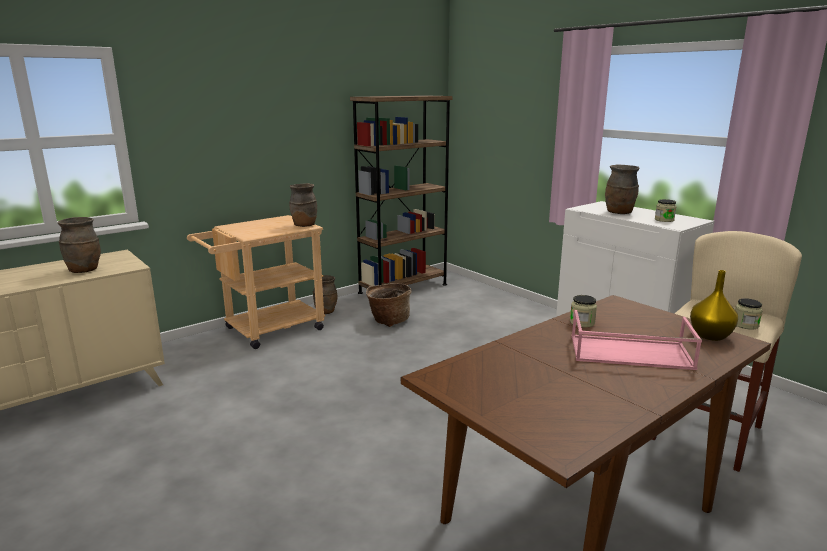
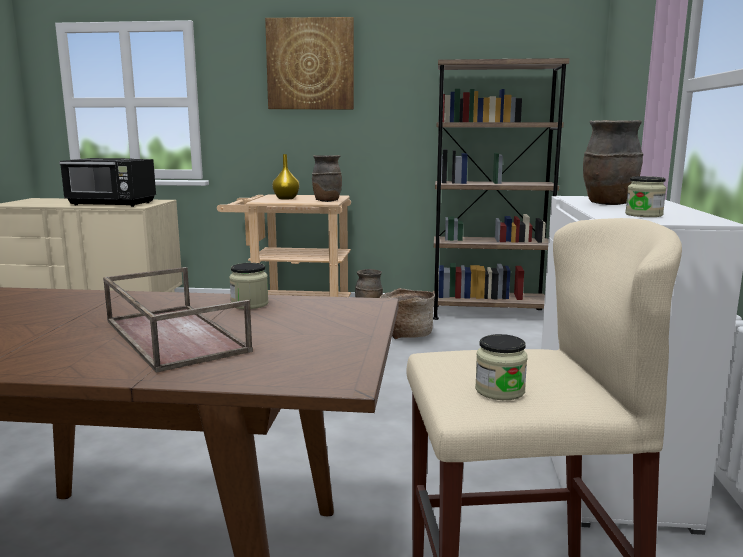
camera: 45 degrees right, 5 degrees down
(84, 270) = (112, 204): brown vase -> black microwave
(245, 96) = (310, 64): none -> picture
(629, 353) = (172, 335): pink tray -> brown tray
(709, 336) = (324, 359): yellow vase -> yellow vase (285, 198)

